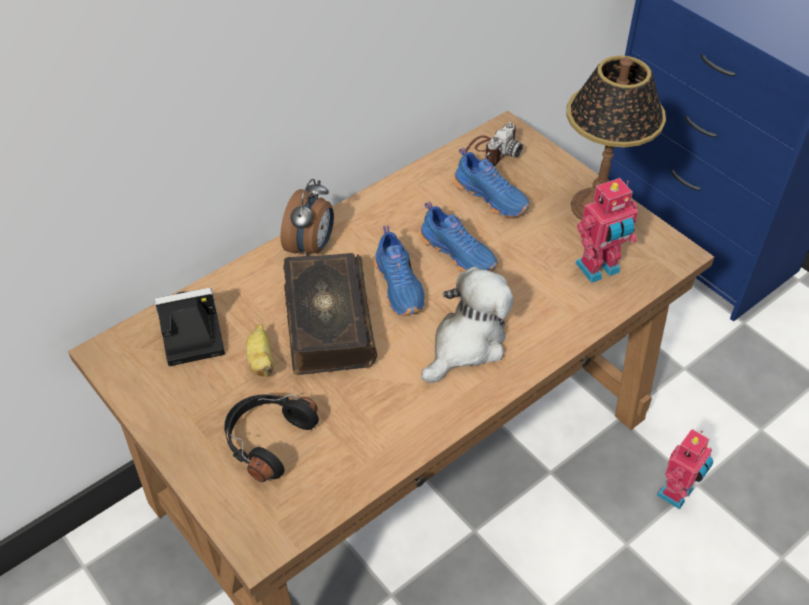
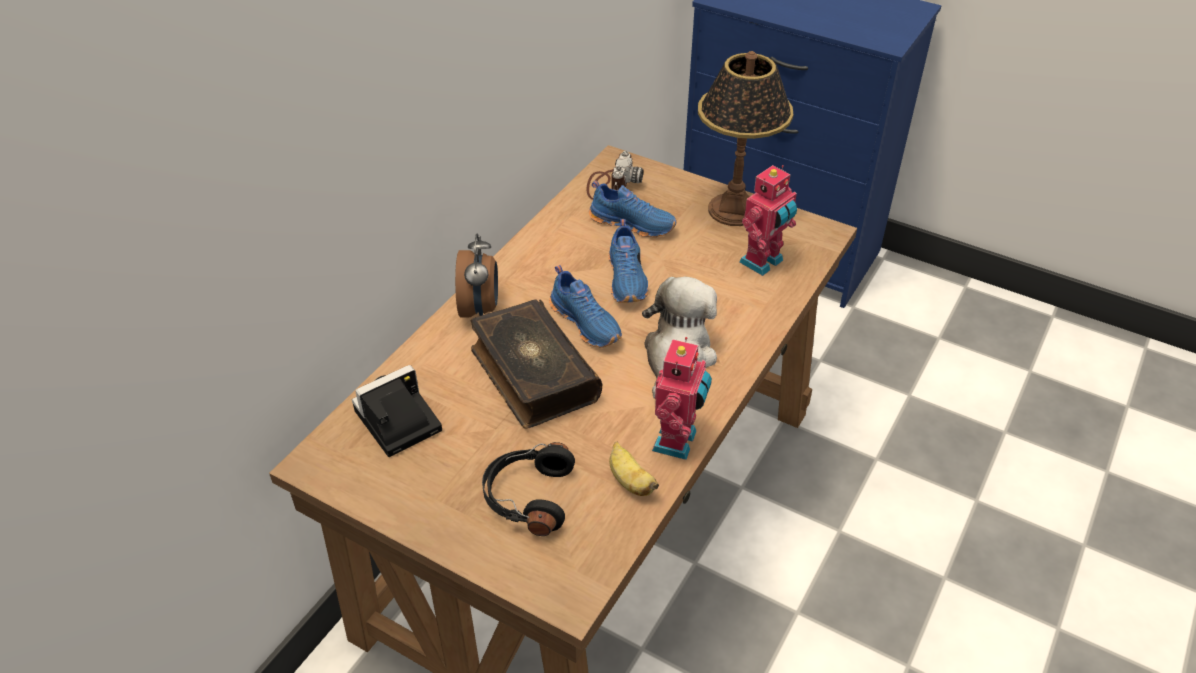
camera: 20 degrees left, 5 degrees down
(261, 361) = (483, 426): banana -> banana (629, 481)
(459, 253) = (628, 279): blue shoe -> blue shoe turned 60 degrees clockwise
(677, 493) = (863, 472): toy robot -> toy robot (678, 441)

